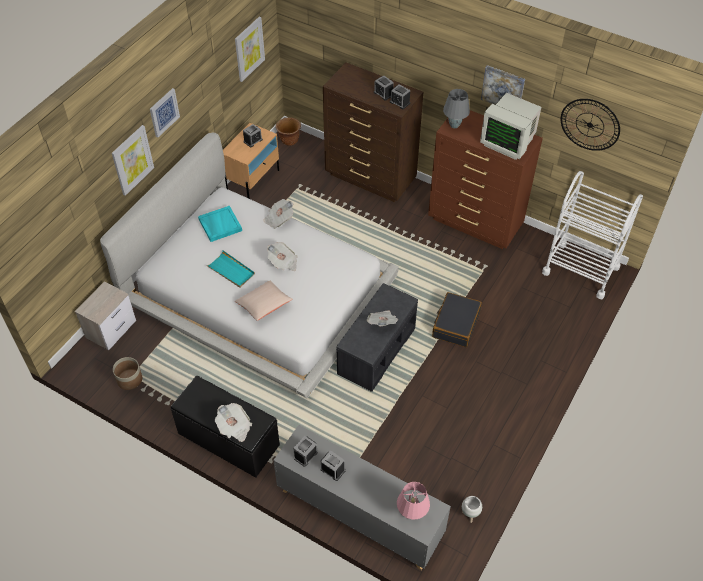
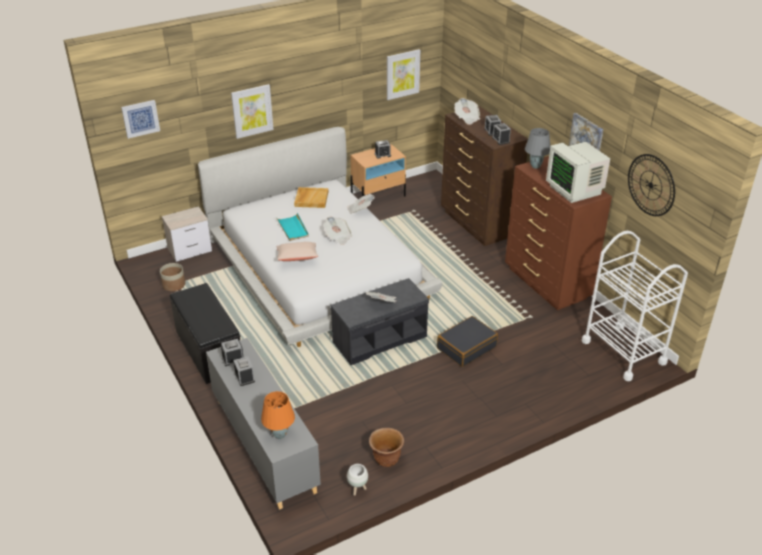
camera: 30 degrees right, 15 degrees down
(164, 112) = (294, 85): picture -> picture (140, 118)
(219, 225) = (311, 199): turquoise tray -> beige tray
(234, 427) = (202, 325): newspaper -> newspaper (467, 118)
(289, 141) = (430, 181): brown planter -> brown planter (386, 459)
(411, 514) = (279, 435): pink table lamp -> orange table lamp

